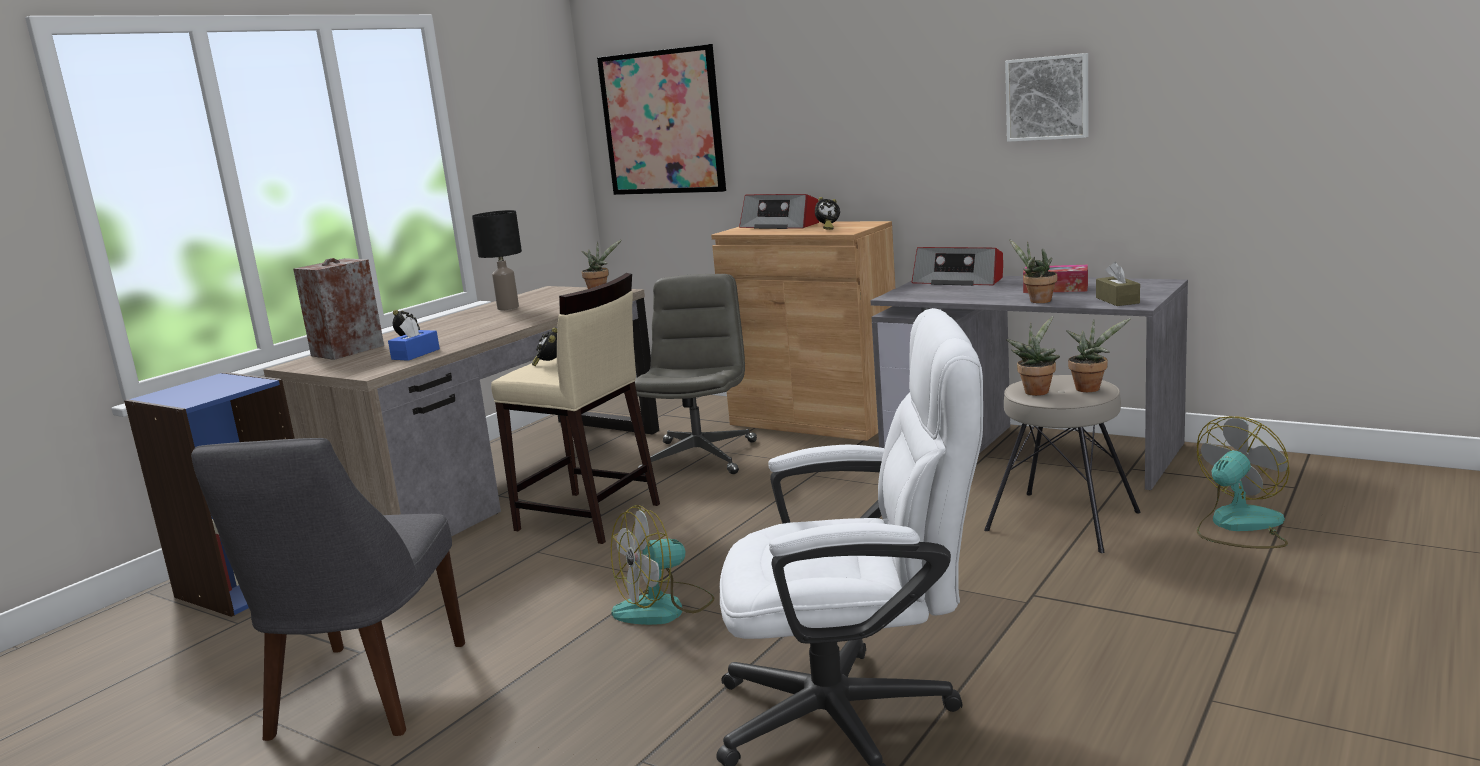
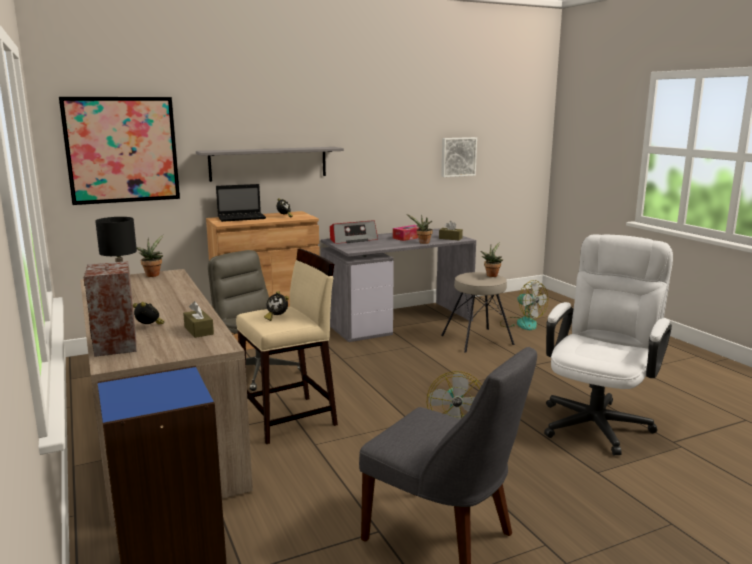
camera: 60 degrees left, 0 degrees up
(415, 354) = (199, 330): blue tissue box -> brown tissue box
(781, 225) = (242, 218): radio -> laptop
(843, 139) = (268, 163): none -> grey shelf
(1036, 391) = (480, 280): potted plant -> none
(1048, 98) = (382, 144): picture -> picture (458, 156)
(1238, 526) = (521, 323): fan -> fan turned 150 degrees clockwise

